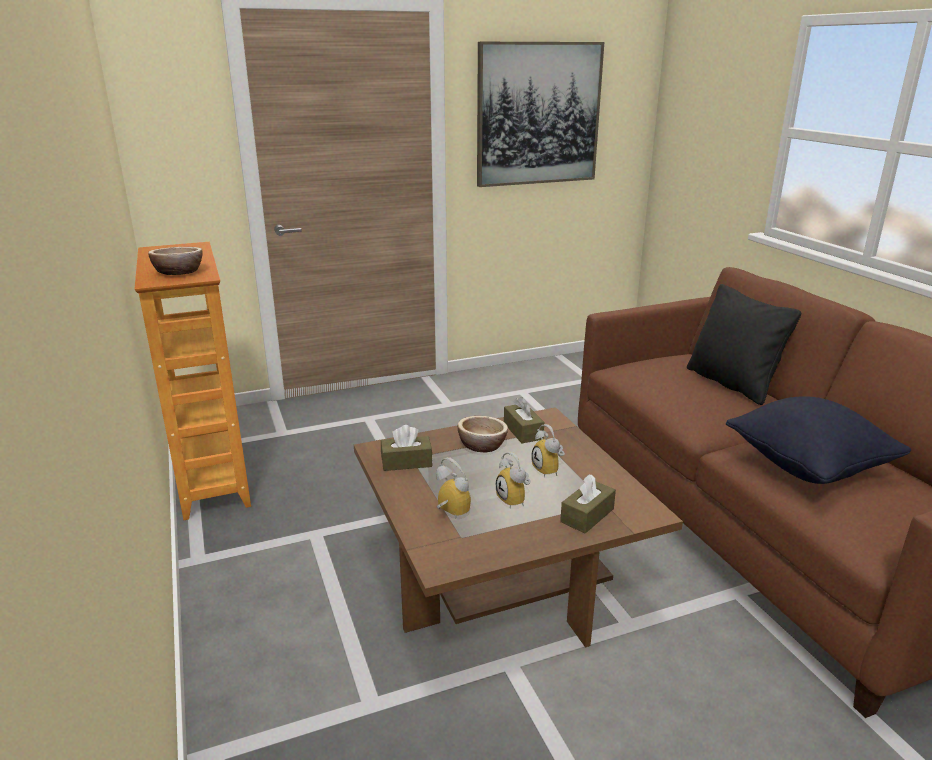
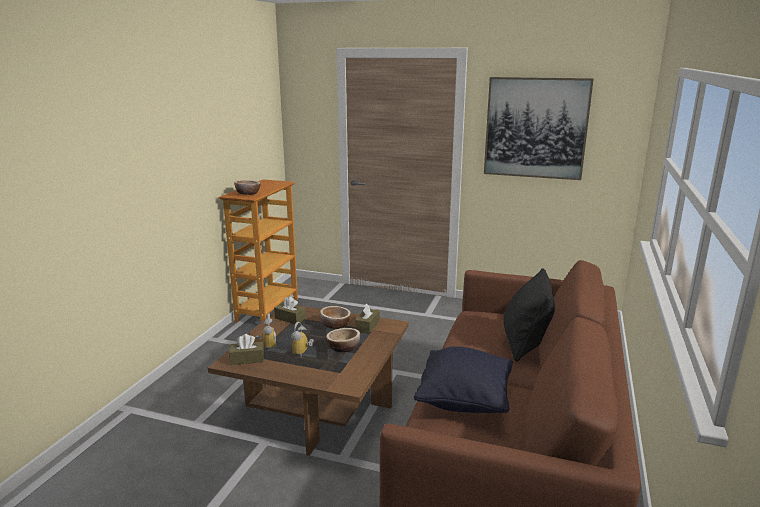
camera: 40 degrees right, 5 degrees down
(549, 470) = (343, 348): alarm clock -> bowl
(587, 515) = (320, 373): brown tissue box -> brown tissue box (247, 359)

